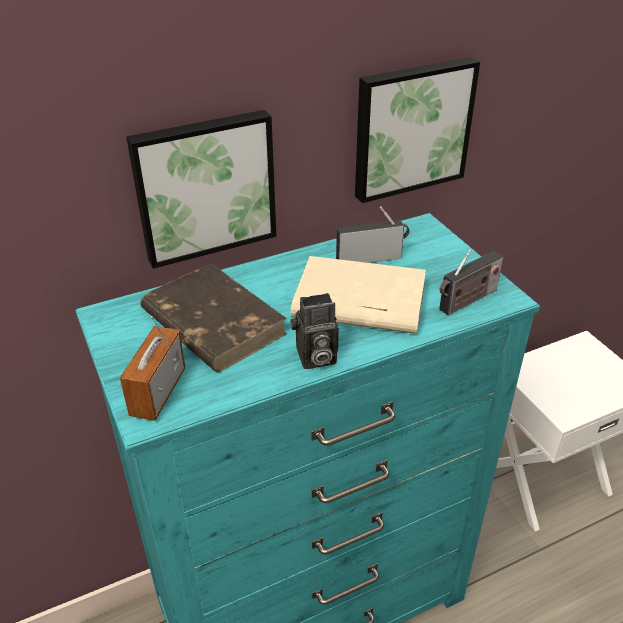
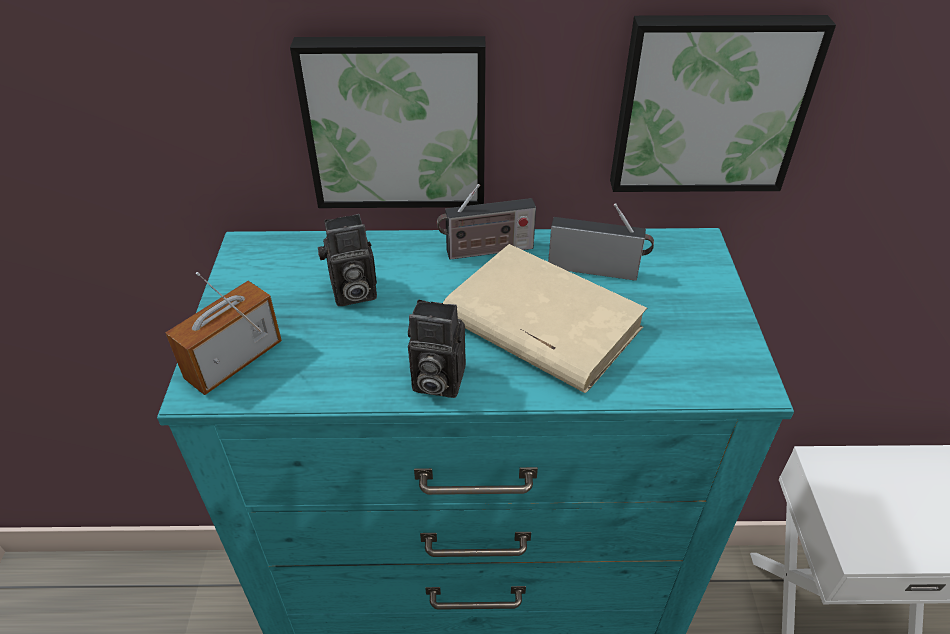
camera: 25 degrees right, 5 degrees up
(212, 322) = (351, 293): brown book -> camera
(466, 301) = (686, 369): radio -> radio (485, 251)

